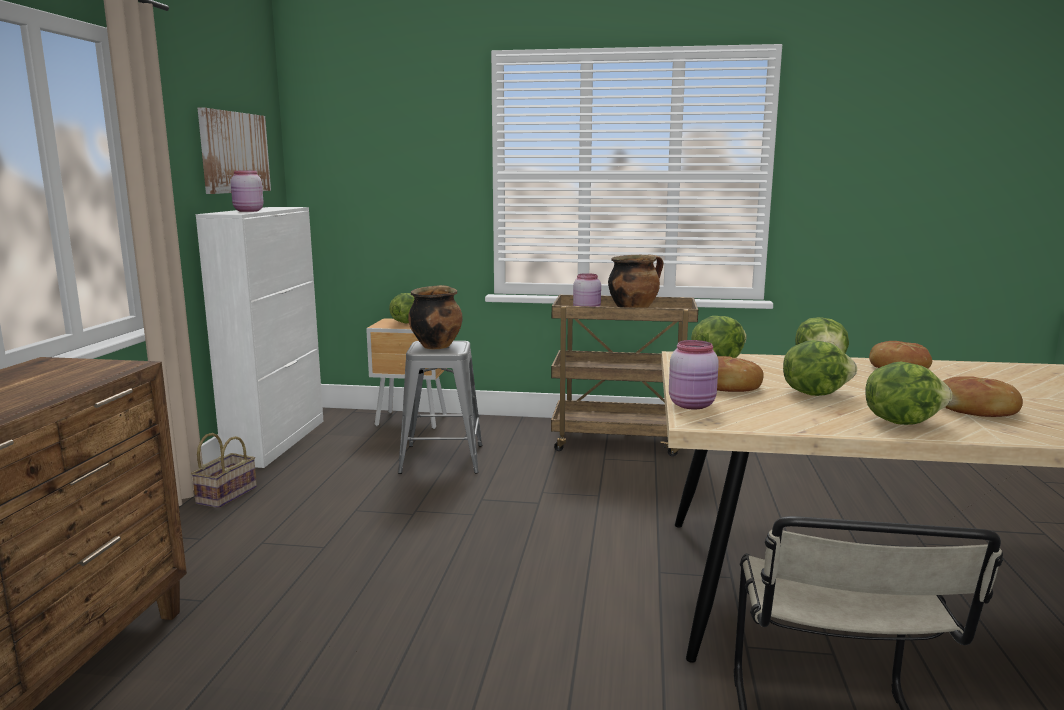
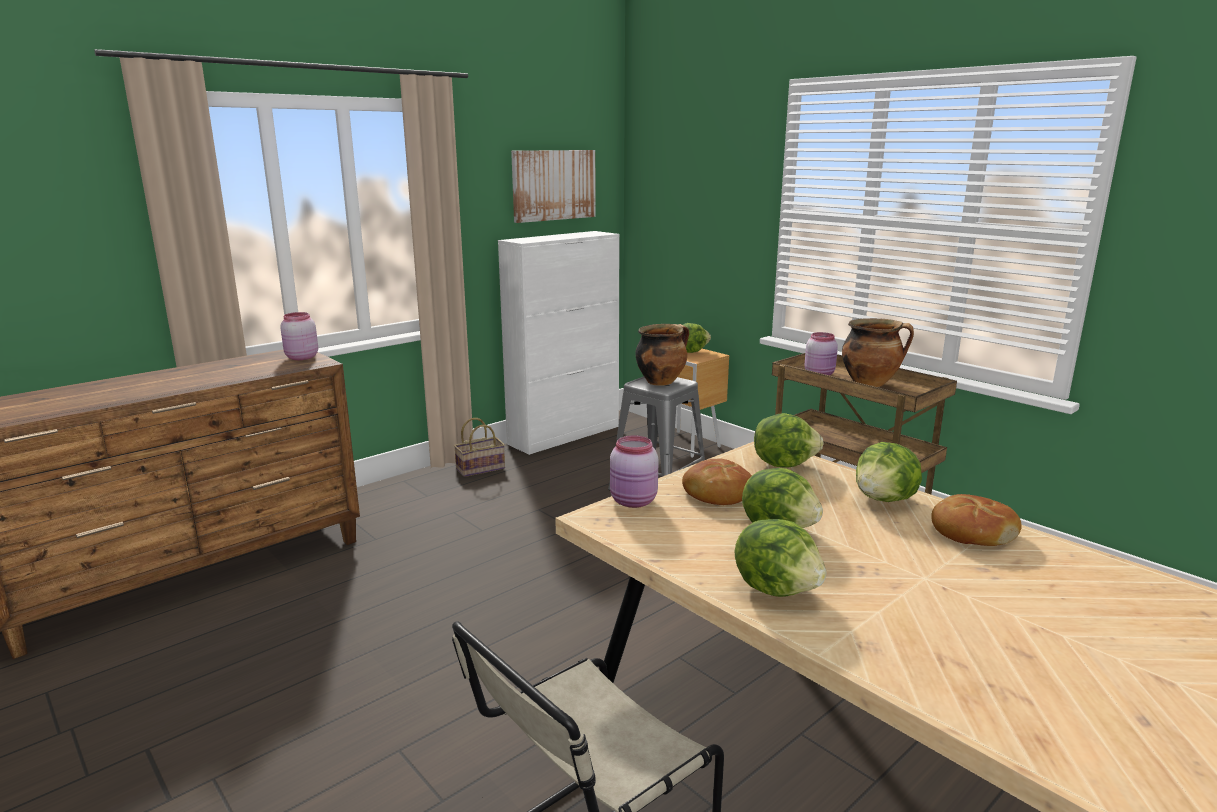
camera: 40 degrees right, 5 degrees up
(248, 211) = (545, 238): pink jar -> pink jar (301, 357)
(977, 410) = (909, 611): bread -> none

